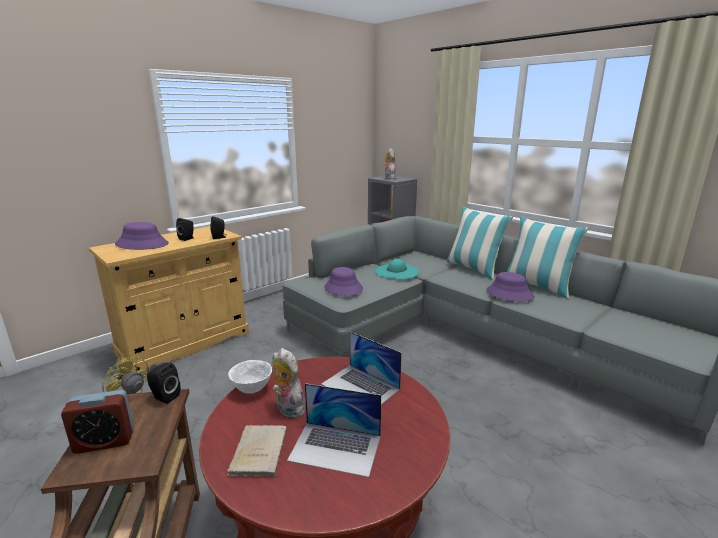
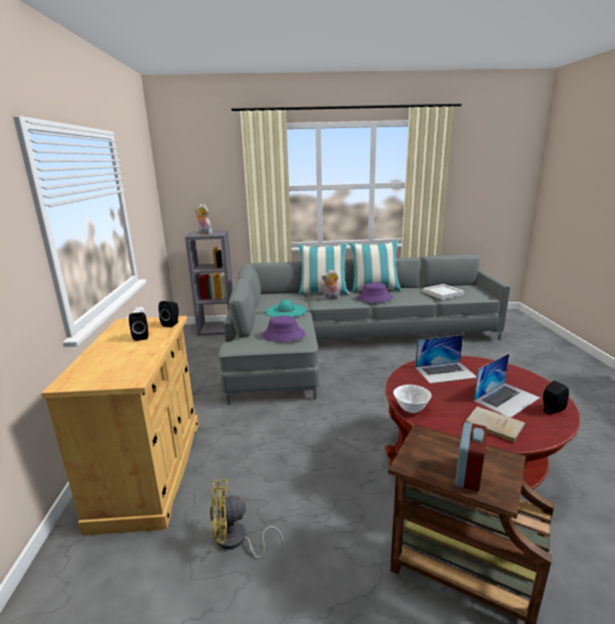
camera: 50 degrees left, 0 degrees up
(142, 244) = (108, 360): purple hat -> none
(164, 397) = (419, 436): black speaker -> black speaker (551, 410)
(287, 409) = (450, 403): plush toy -> plush toy (331, 298)
(620, 323) = (442, 293): none -> white tray

